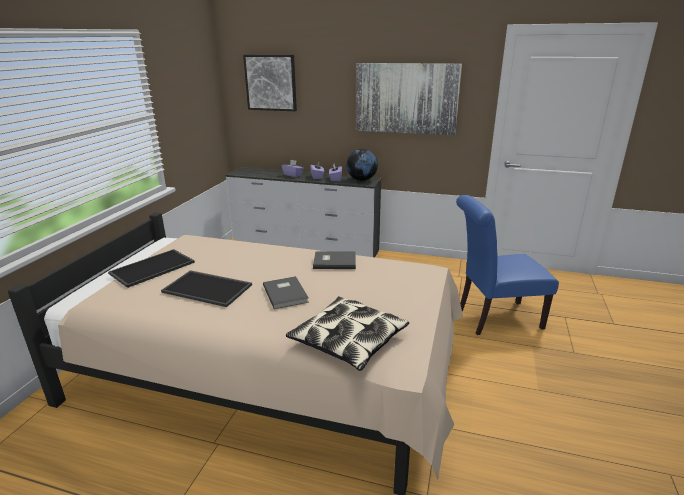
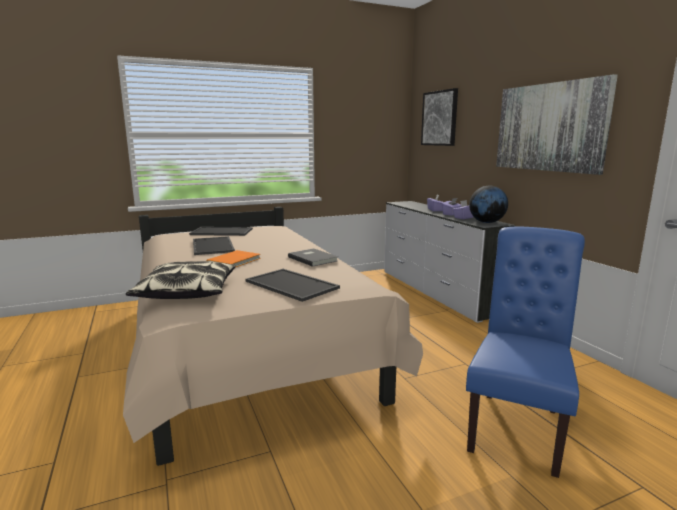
camera: 50 degrees right, 10 degrees down
(286, 293) = (235, 261): grey book -> orange book
(392, 292) = (290, 285): none -> tray
(494, 318) = (517, 425): blue chair -> blue chair turned 75 degrees clockwise

